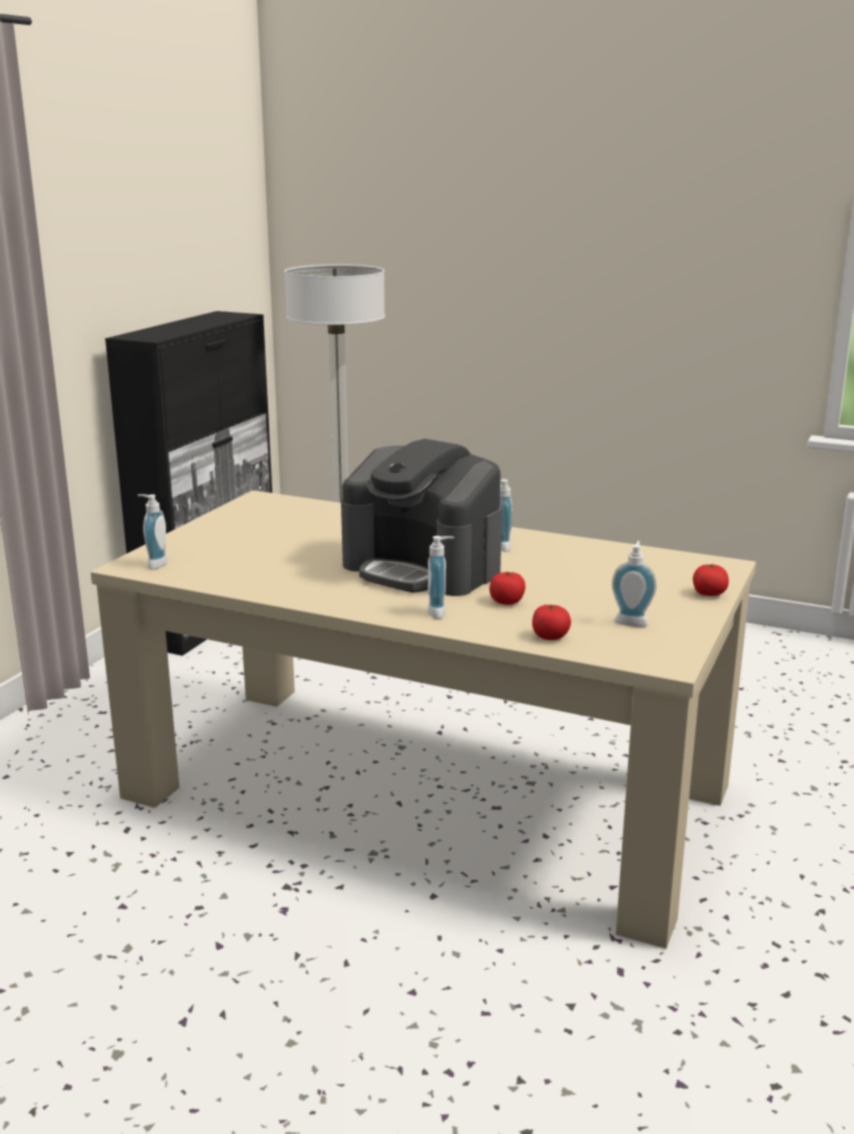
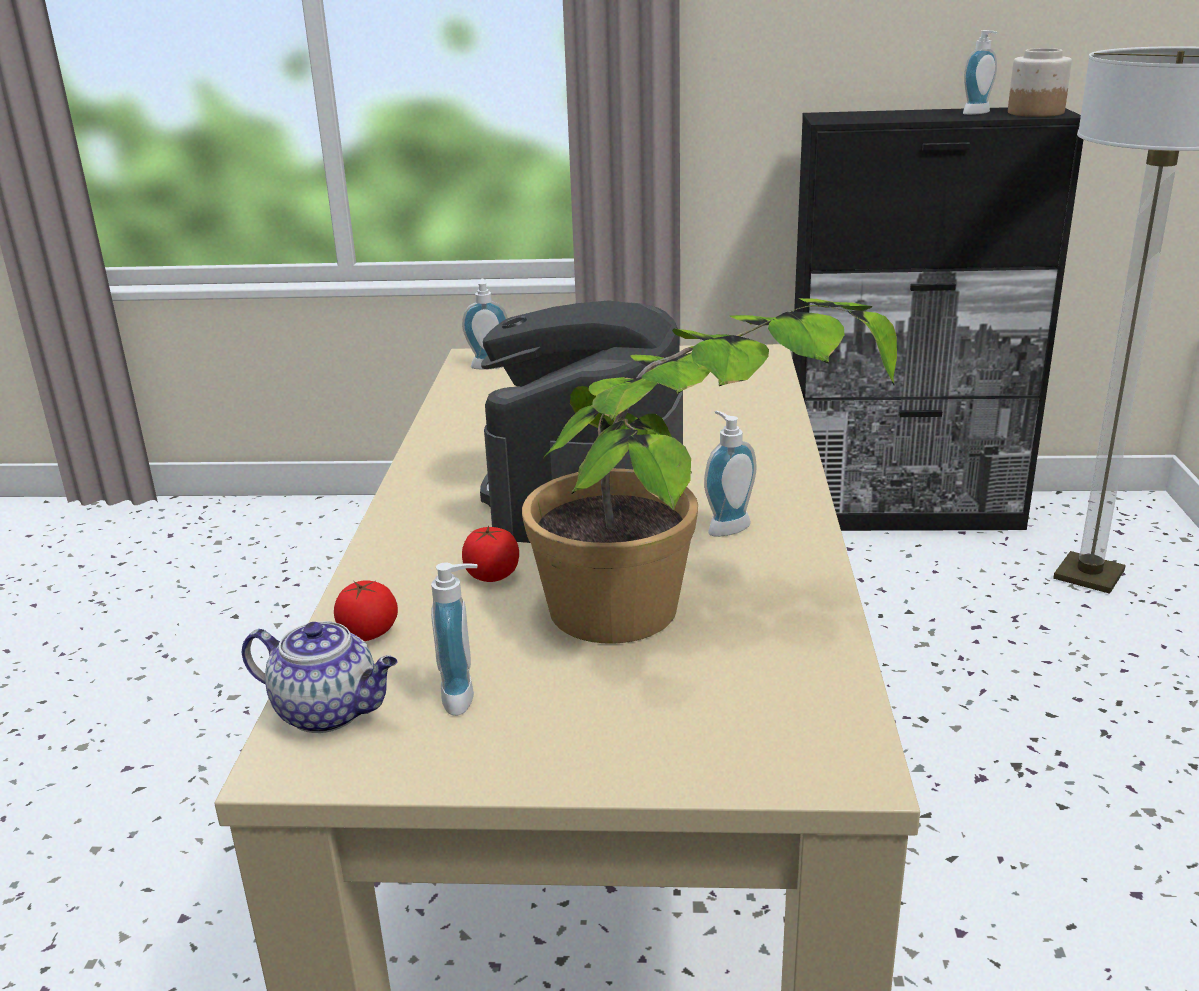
camera: 70 degrees right, 5 degrees up
(230, 316) = (1034, 113): none -> jar
(440, 612) = (425, 537): soap dispenser -> soap dispenser (978, 113)
(583, 569) = (683, 613): none -> potted plant
(626, 651) = (330, 711): none -> teapot
(709, 594) = (656, 766): tomato -> none

